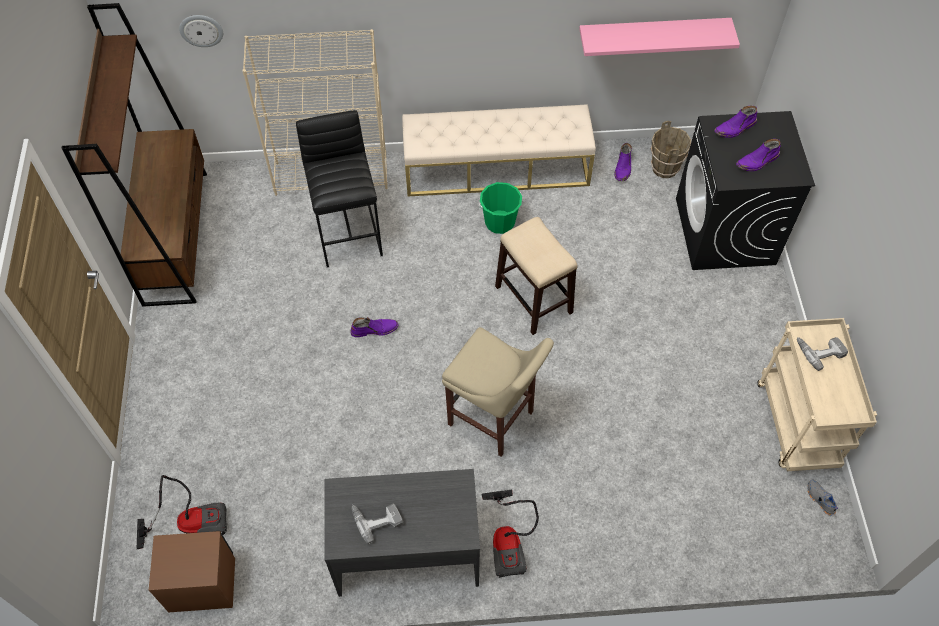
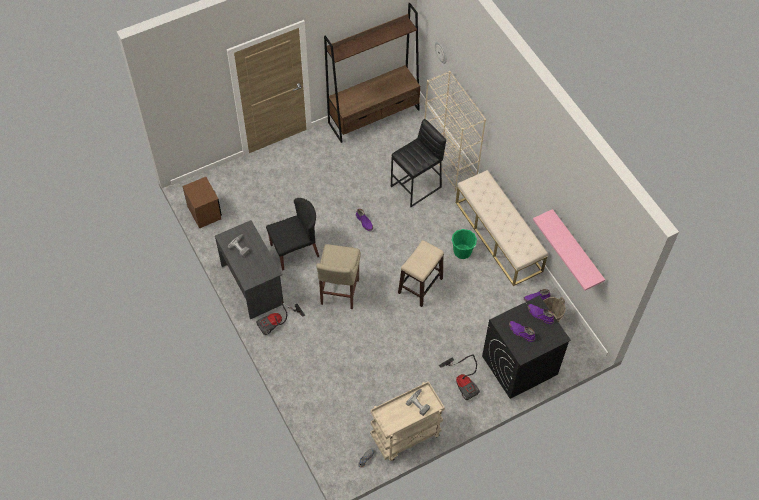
camera: 65 degrees right, 0 degrees up
(191, 523) = (230, 195): vacuum cleaner -> vacuum cleaner (463, 382)
(372, 456) = (295, 250): none -> black chair

